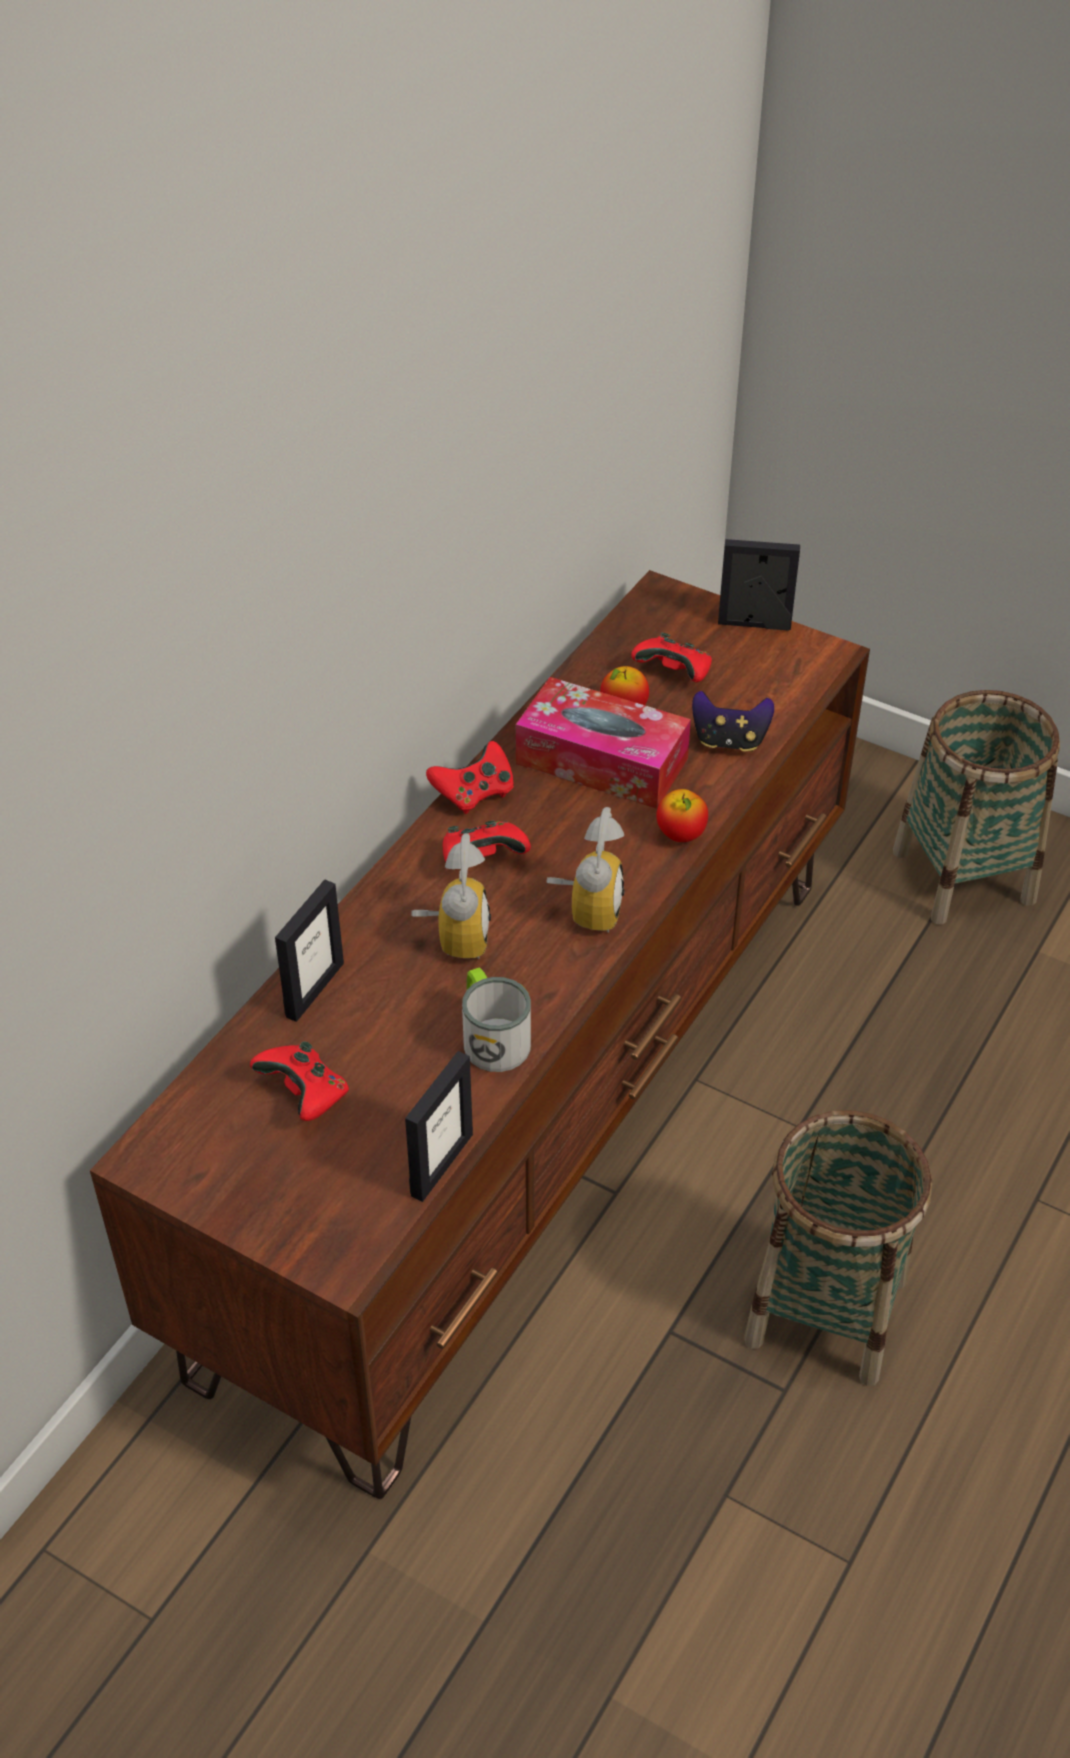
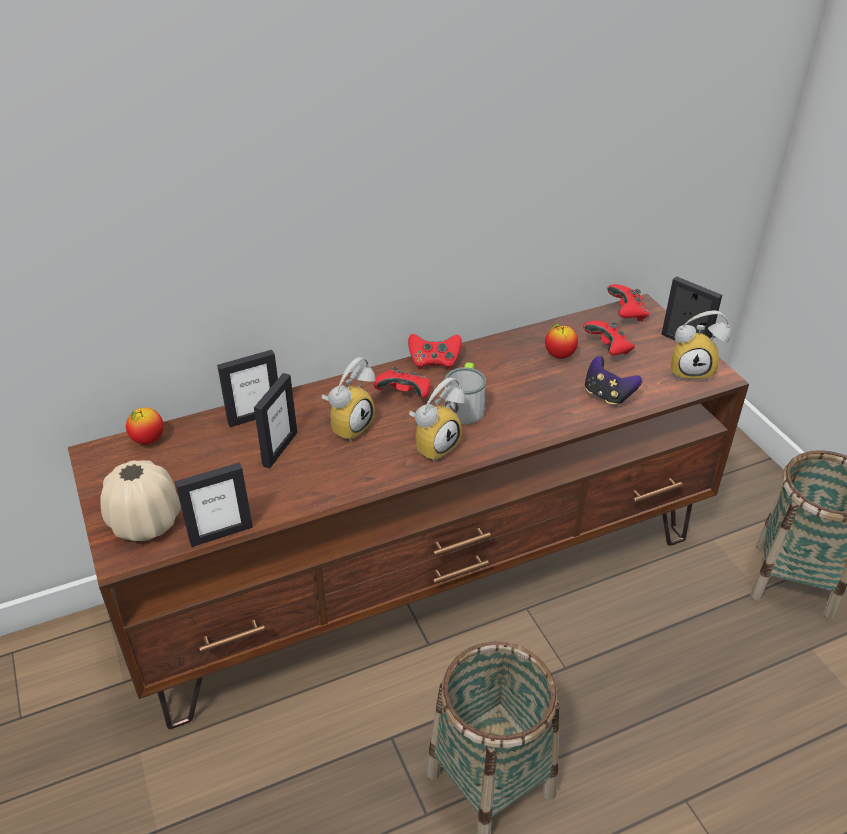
camera: 35 degrees right, 5 degrees down
(305, 1095) = (195, 464): red game controller -> red game controller (627, 314)
(327, 1206) = (146, 523): none -> beige vase
(396, 1016) = (279, 449): none -> picture frame
(491, 1036) = (316, 483): mug -> mug (465, 405)
(602, 761) = (521, 375): tissue box -> none
(681, 835) = (528, 431): apple -> apple (148, 440)
(794, 659) = (692, 370): none -> alarm clock

